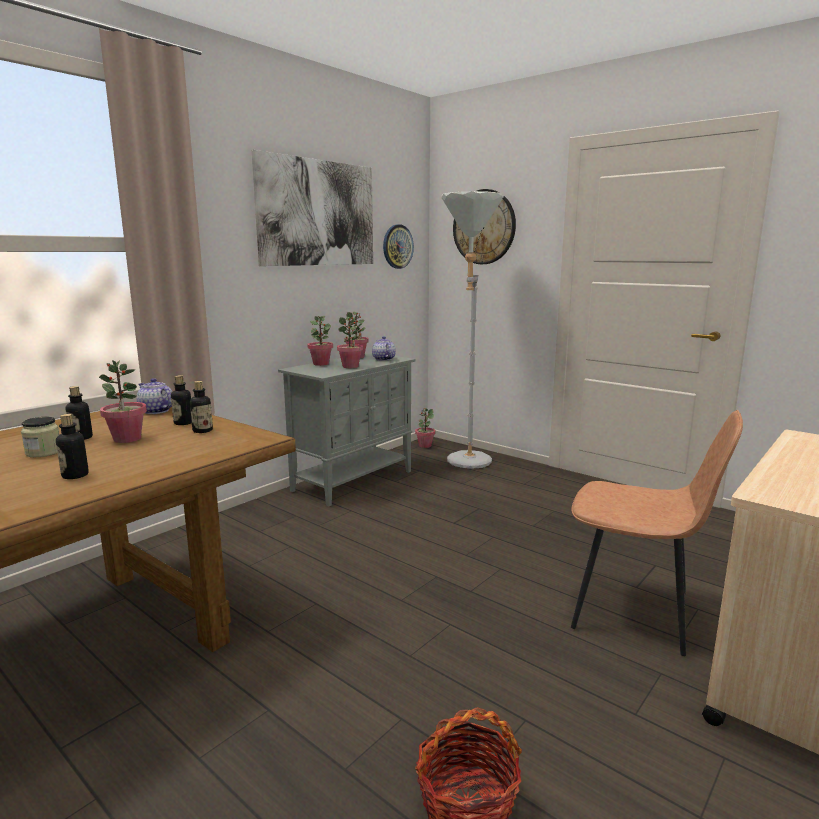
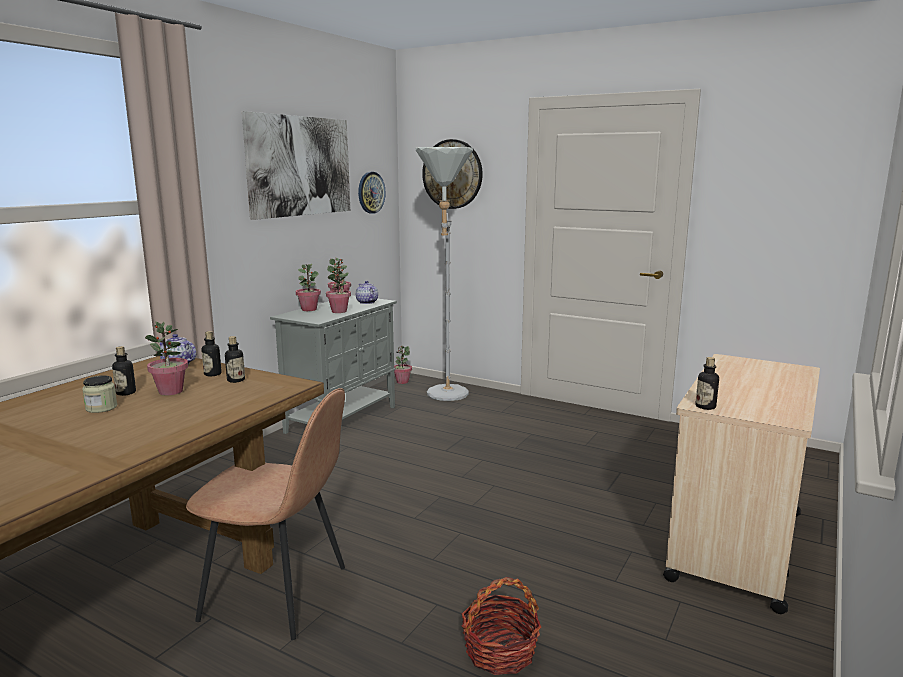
camera: 10 degrees left, 0 degrees up
(75, 475) = (149, 425): bottle -> bottle (705, 406)
(635, 611) = (608, 509): brown chair -> brown chair (278, 594)

